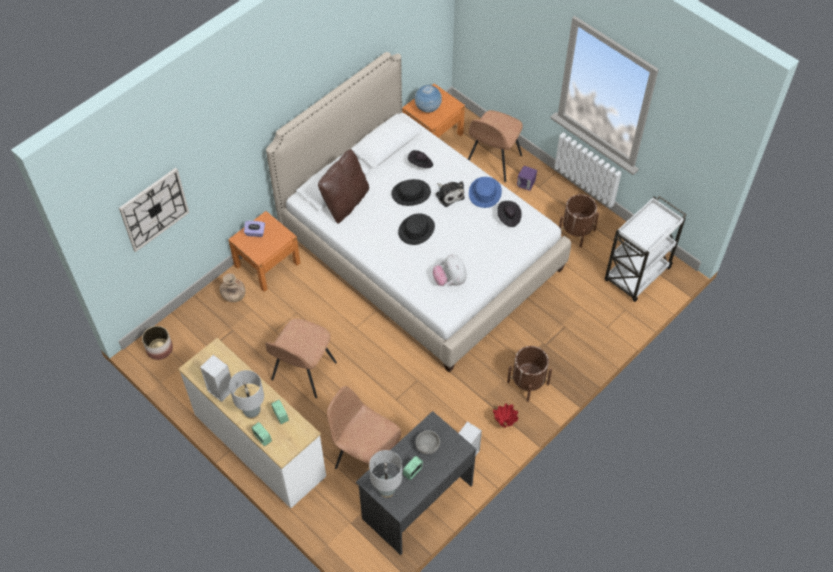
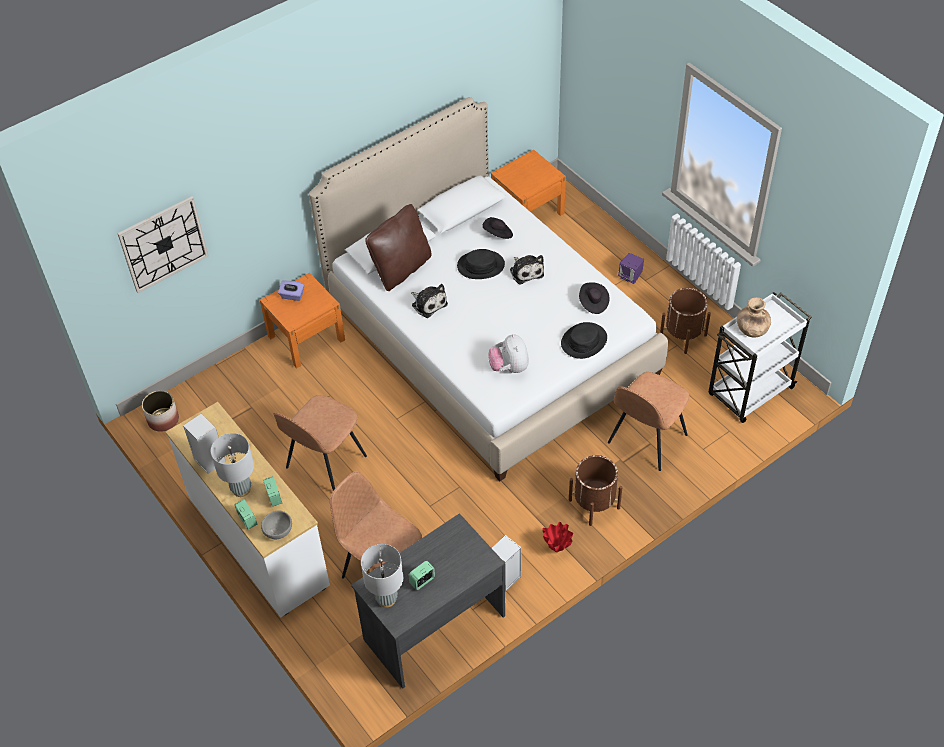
camera: 10 degrees right, 5 degrees down
(233, 296) = (260, 369): brown vase -> brown vase (751, 330)
(373, 231) = (428, 303): none -> plush toy
(416, 230) = (479, 306): black hat -> black hat (583, 341)
(428, 109) = (521, 177): globe -> none
(428, 446) = (446, 554): grey bowl -> grey bowl (279, 531)
(484, 193) = (569, 273): blue hat -> none
(492, 162) = (594, 248): brown chair -> brown chair (646, 440)

